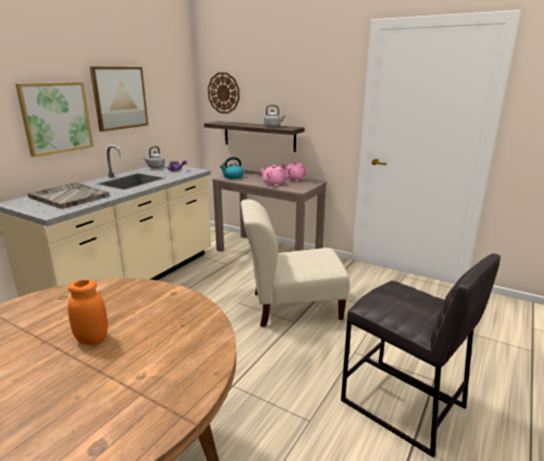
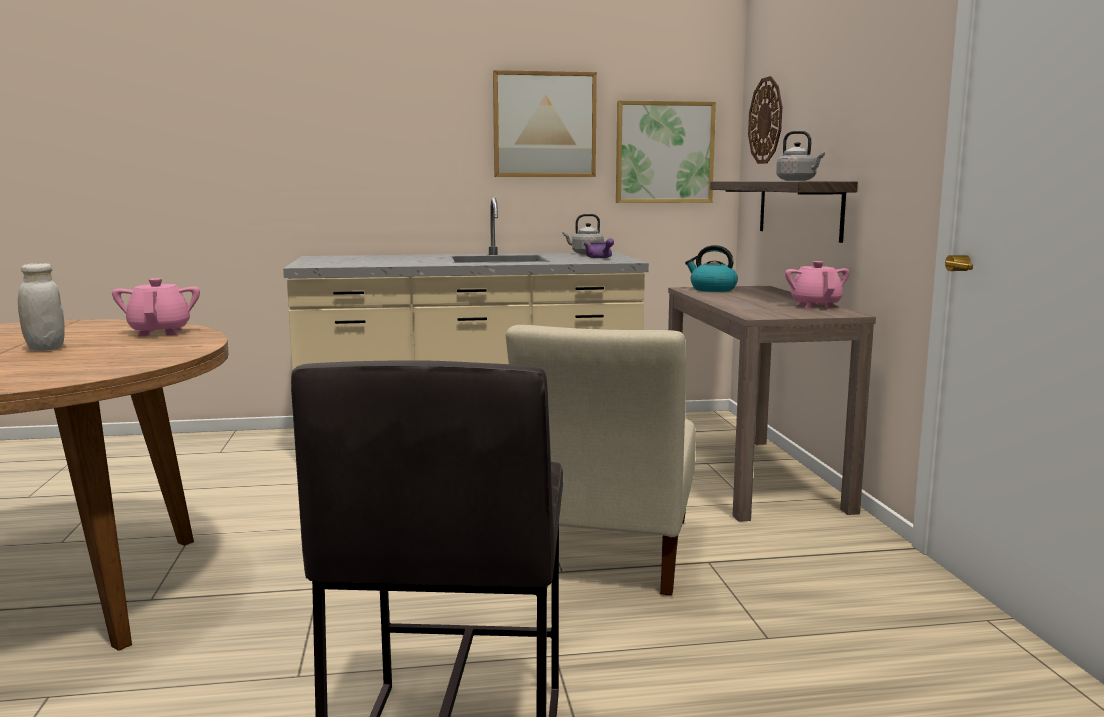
camera: 50 degrees right, 10 degrees down
(56, 118) = (421, 147): picture -> picture (664, 152)
(68, 196) = (377, 259): grey tray -> none
(92, 339) = (45, 348): orange jar -> white jar
(273, 184) = (747, 304): pink teapot -> pink teapot (160, 332)
(292, 306) = (606, 553): beige chair -> beige chair turned 120 degrees counterclockwise

